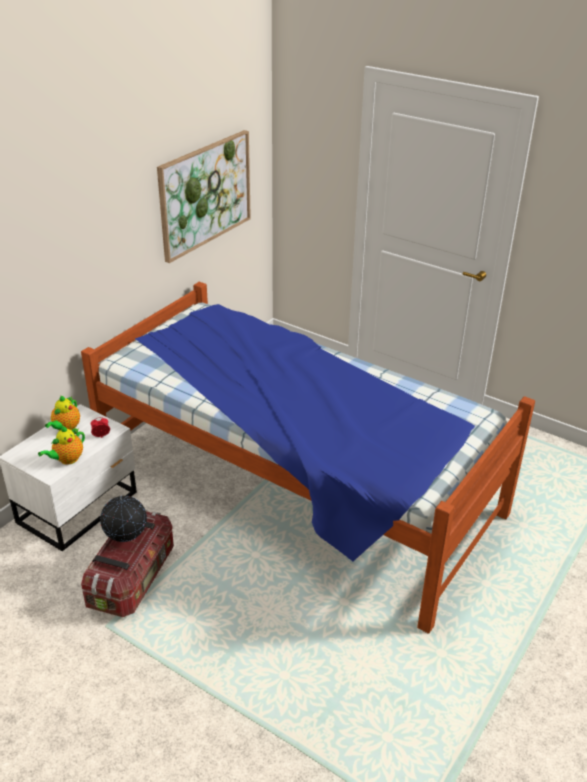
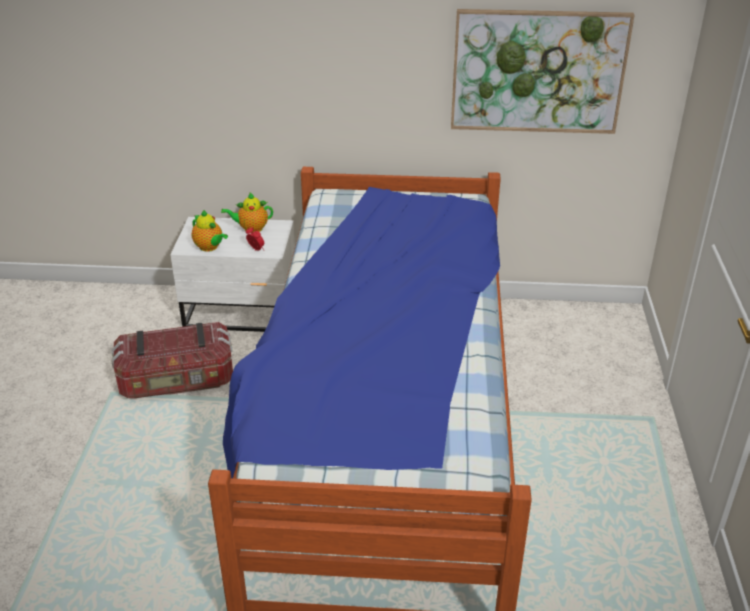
camera: 60 degrees right, 0 degrees up
(67, 460) = (210, 247): teapot -> teapot turned 150 degrees counterclockwise
(126, 539) = (177, 339): globe -> none

